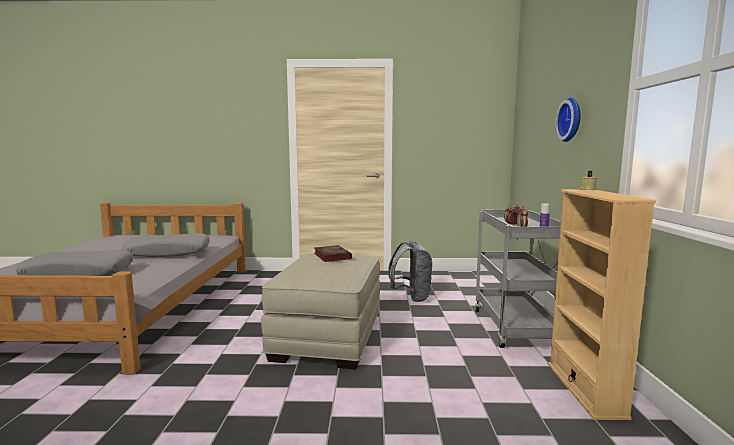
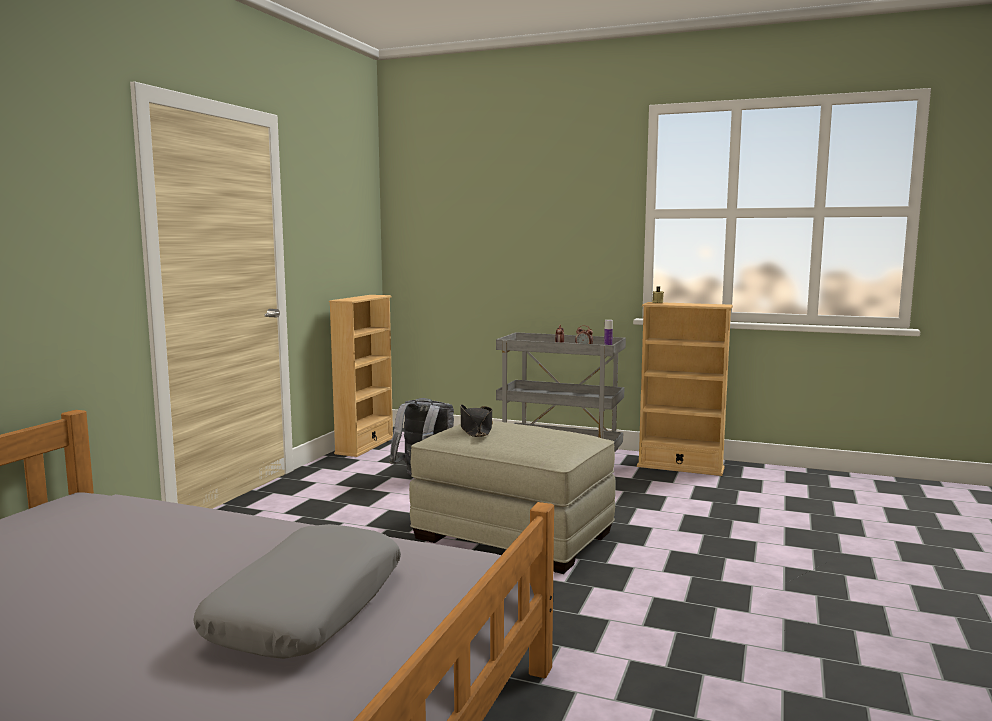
camera: 70 degrees left, 0 degrees up
(168, 253) = (211, 537): grey pillow -> none
(331, 256) = (476, 430): book -> black hat
(455, 274) = (365, 445): none -> beige bookcase
(571, 119) = (547, 234): wall clock -> none

